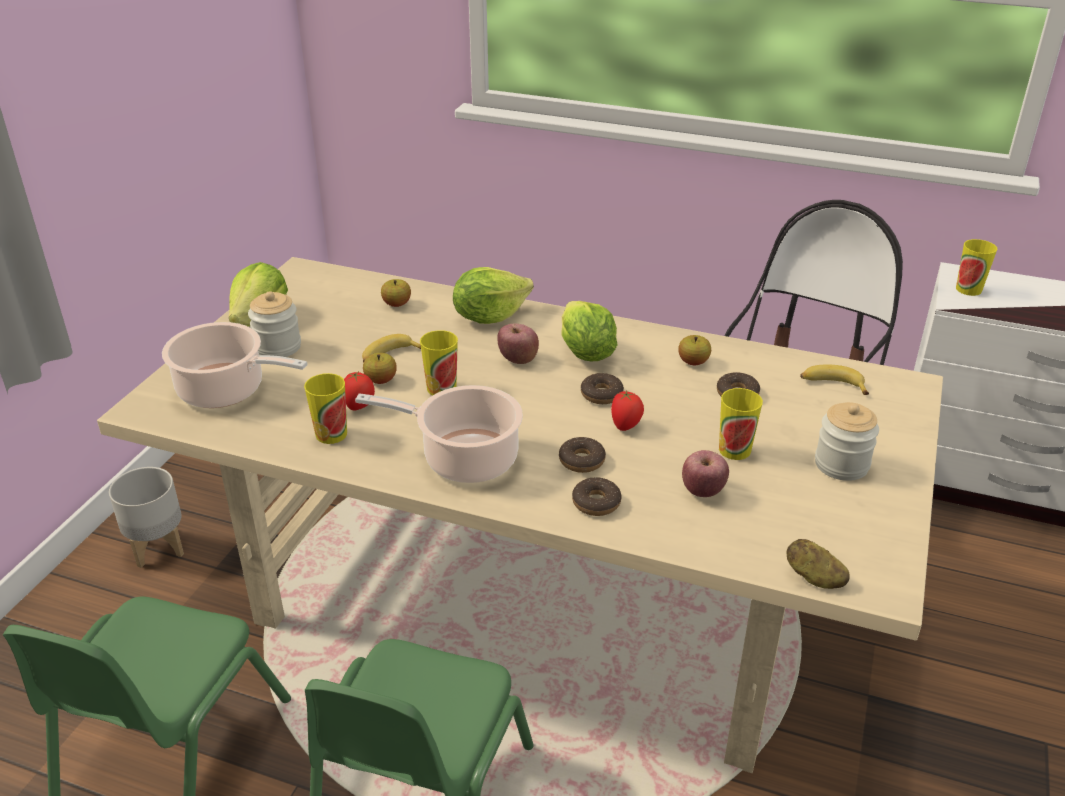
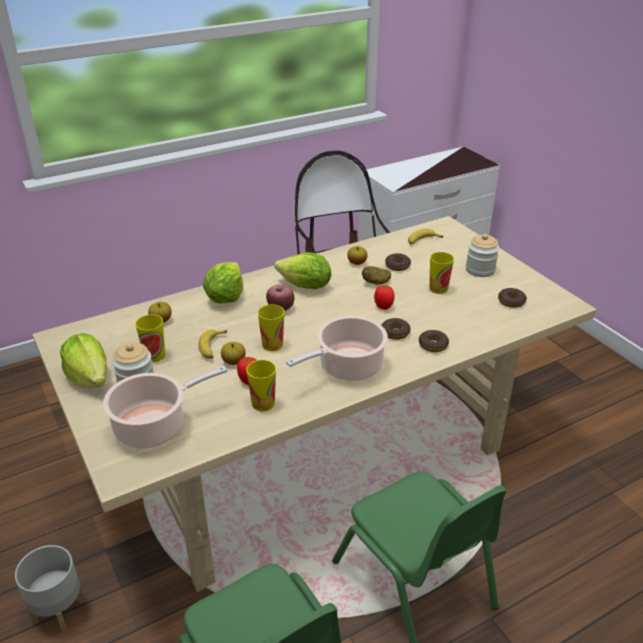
camera: 50 degrees left, 0 degrees up
(601, 394) = (348, 300): donut -> donut (511, 301)
(703, 491) = (458, 312): apple -> none
(814, 578) = (546, 316): potato -> potato (376, 282)
(968, 289) = (390, 177): cup -> cup (154, 355)

